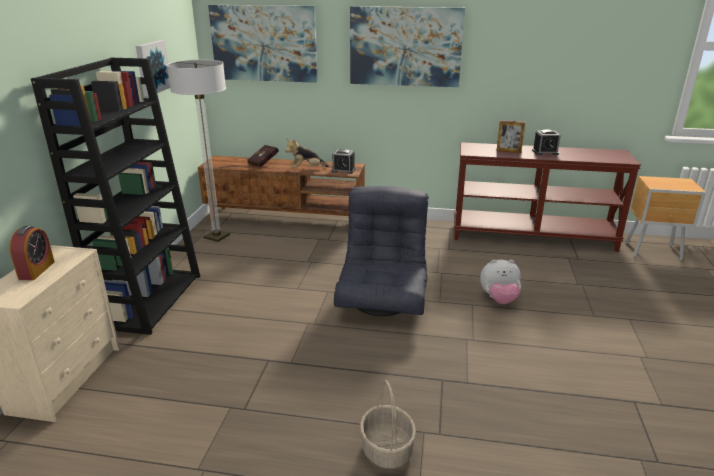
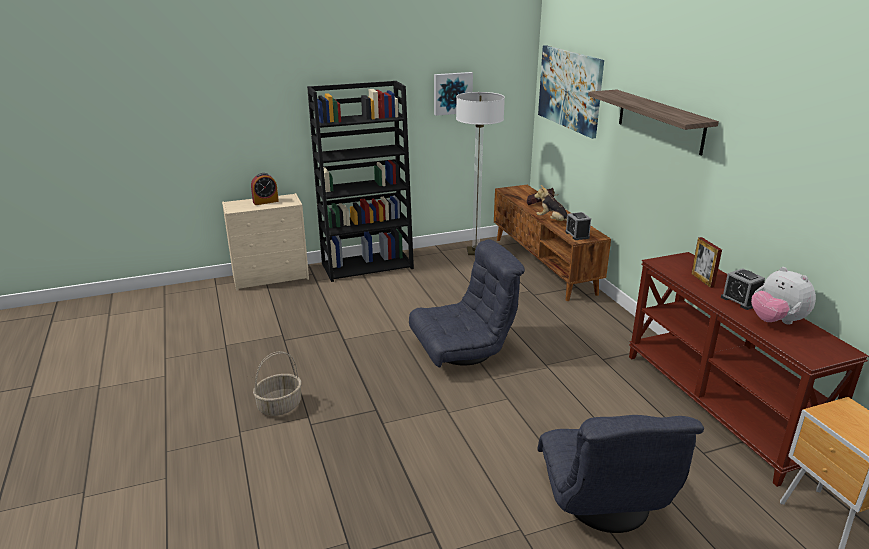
camera: 60 degrees right, 0 degrees up
(405, 46) = (660, 121): picture -> shelf
(499, 299) = (535, 412): plush toy -> plush toy (776, 321)
(618, 312) = (603, 502): none -> grey armchair

